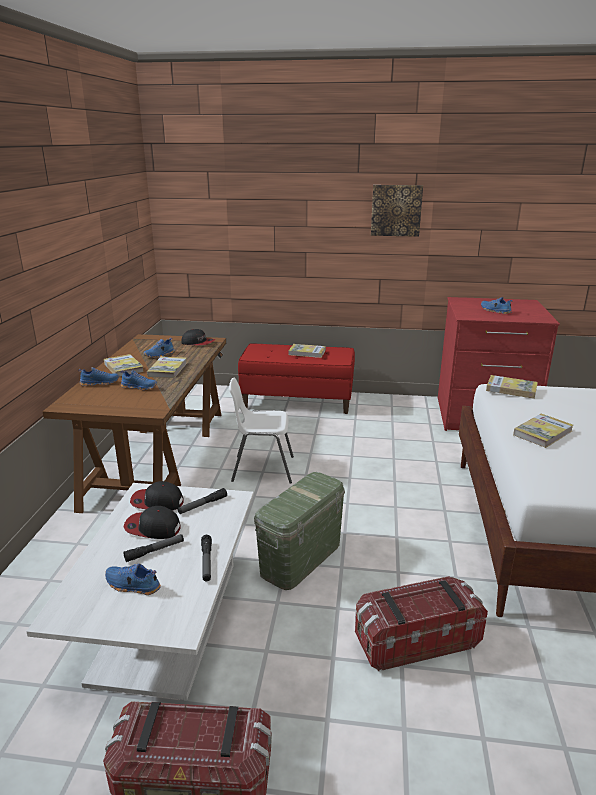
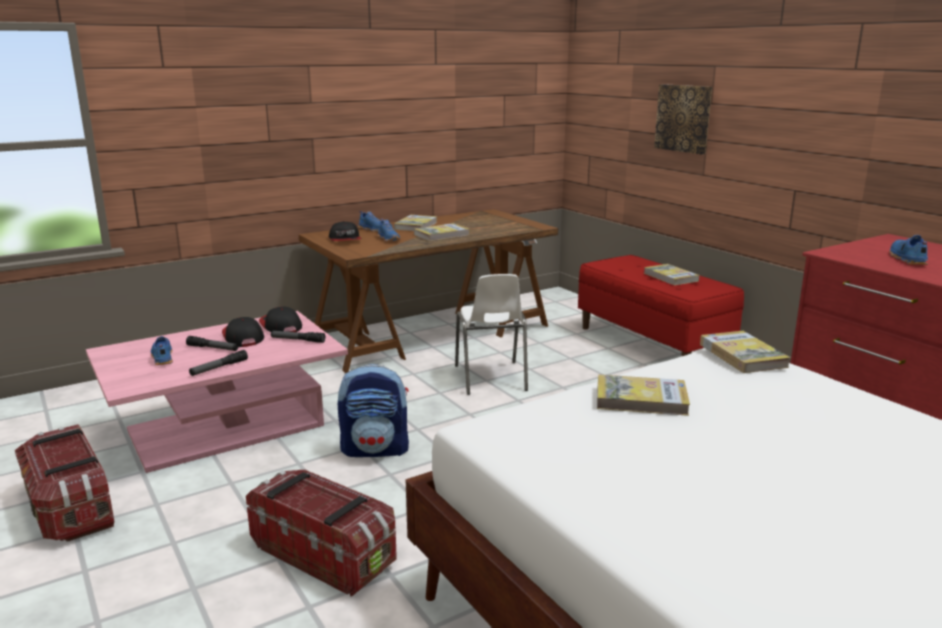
camera: 50 degrees right, 5 degrees down
(160, 355) = (465, 225): blue shoe -> none
(167, 619) = (226, 428): white coffee table -> pink coffee table
(198, 343) = (521, 225): cap -> cap (345, 239)
(262, 469) = (490, 378): white chair -> white chair turned 150 degrees counterclockwise
(300, 558) = (376, 449): green storage box -> backpack
(396, 210) = (825, 83): picture -> picture (684, 118)

